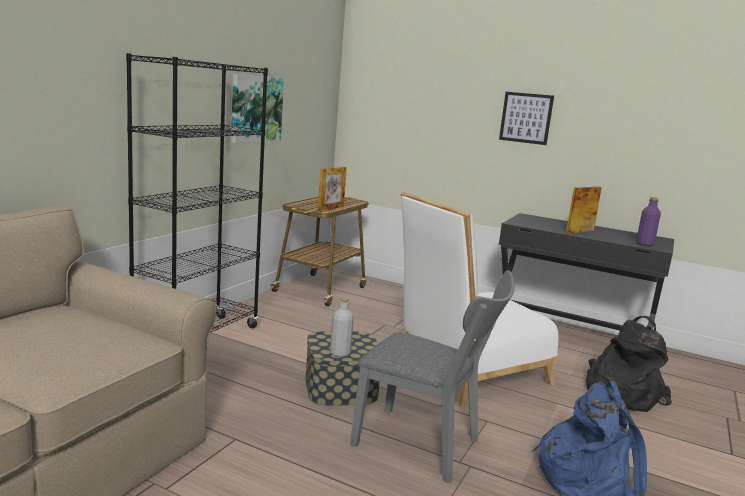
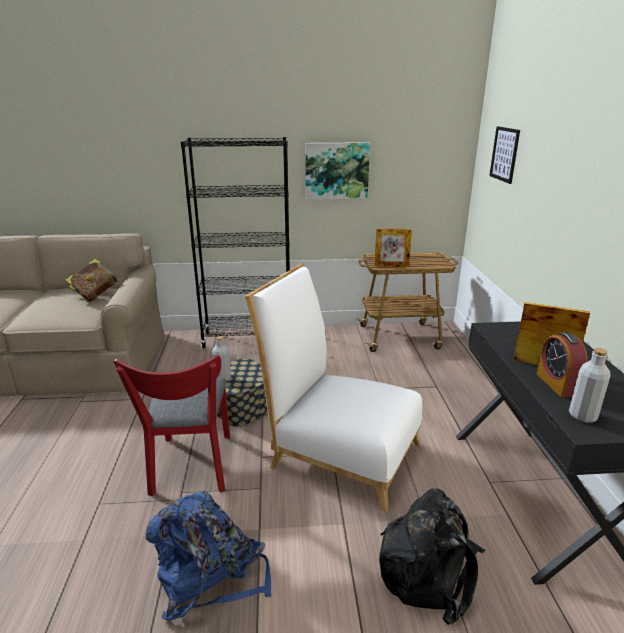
camera: 60 degrees right, 10 degrees up
(71, 316) = (95, 295): none -> book
(425, 446) = (191, 469): grey chair -> red chair
(526, 118) = (586, 195): picture -> picture (504, 154)
(606, 237) = (557, 384): none -> alarm clock
(644, 244) = (582, 416): purple bottle -> grey bottle

